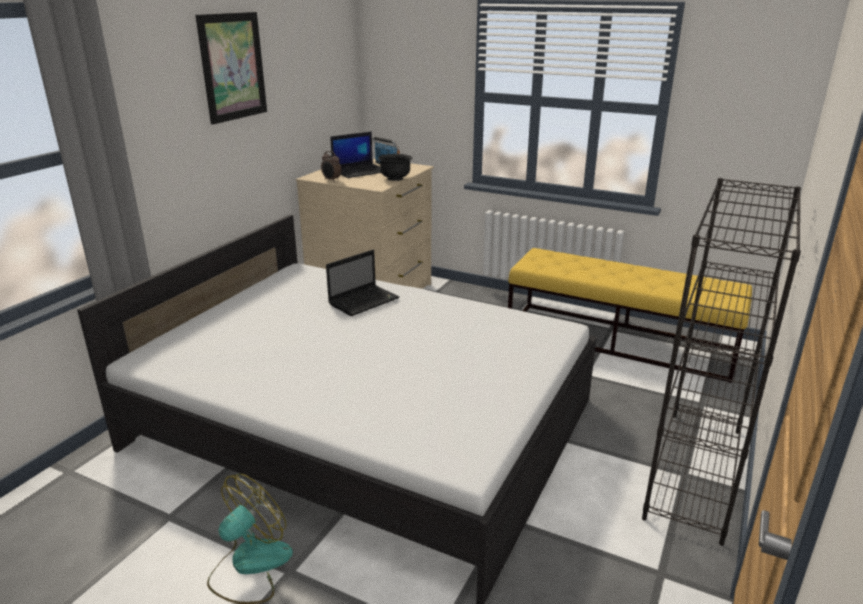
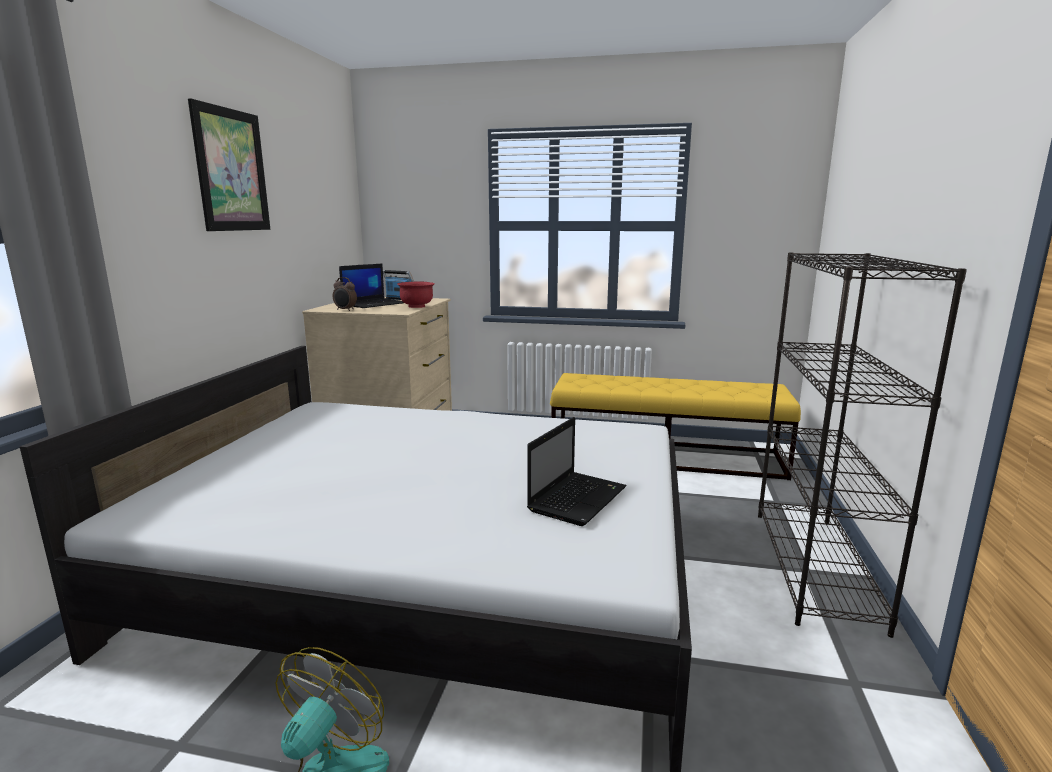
camera: 15 degrees left, 10 degrees down
(364, 301) = (412, 427): laptop -> laptop (578, 498)
(395, 178) = (417, 306): black bowl -> red bowl

